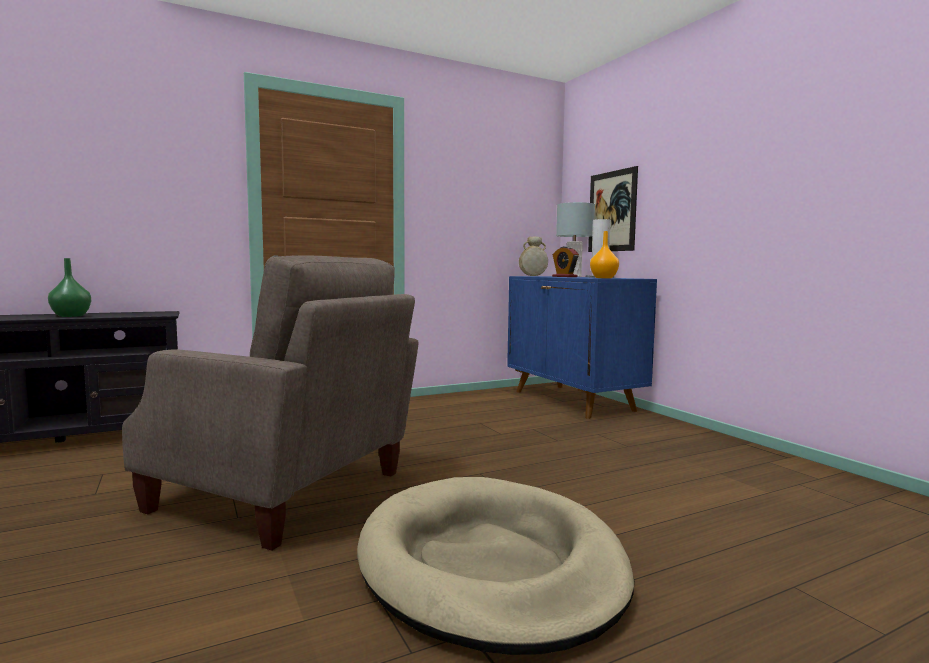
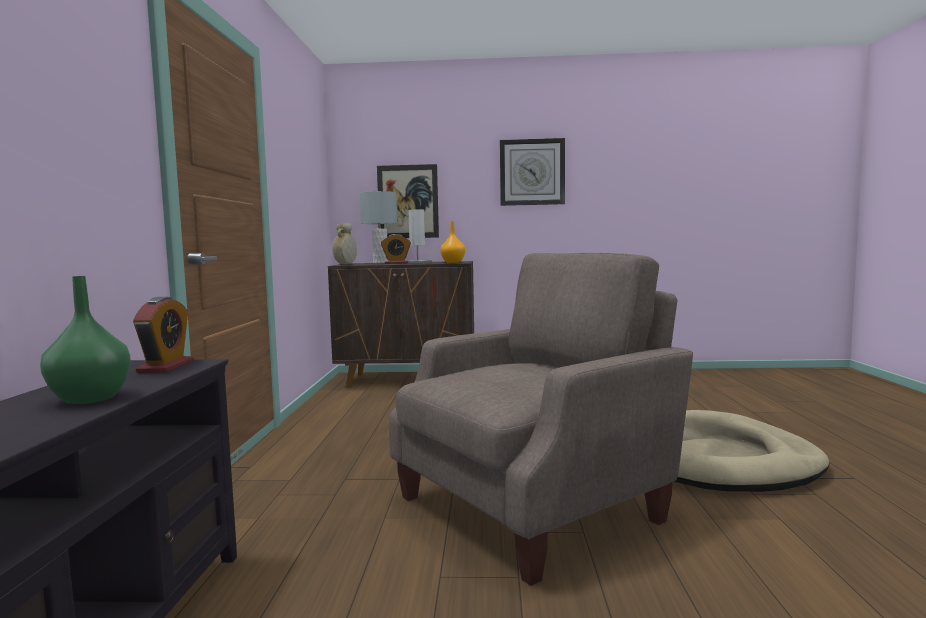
camera: 60 degrees left, 0 degrees up
(151, 314) = (166, 367): none -> alarm clock
(573, 401) = (408, 380): blue cabinet -> brown cabinet
(734, 160) = (532, 172): none -> wall clock

